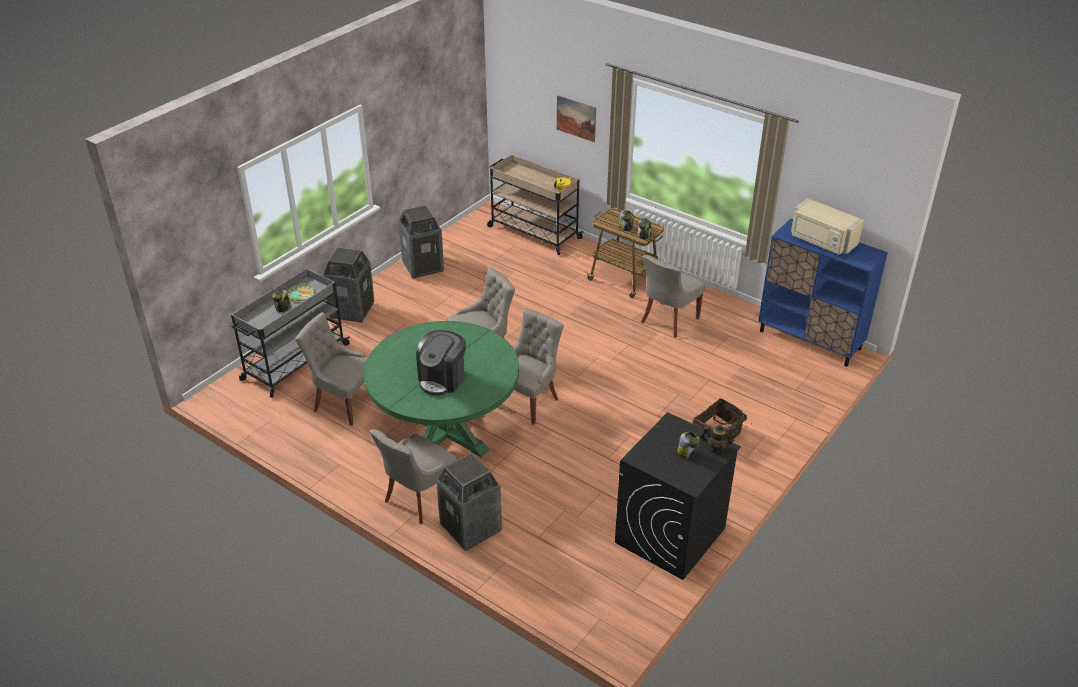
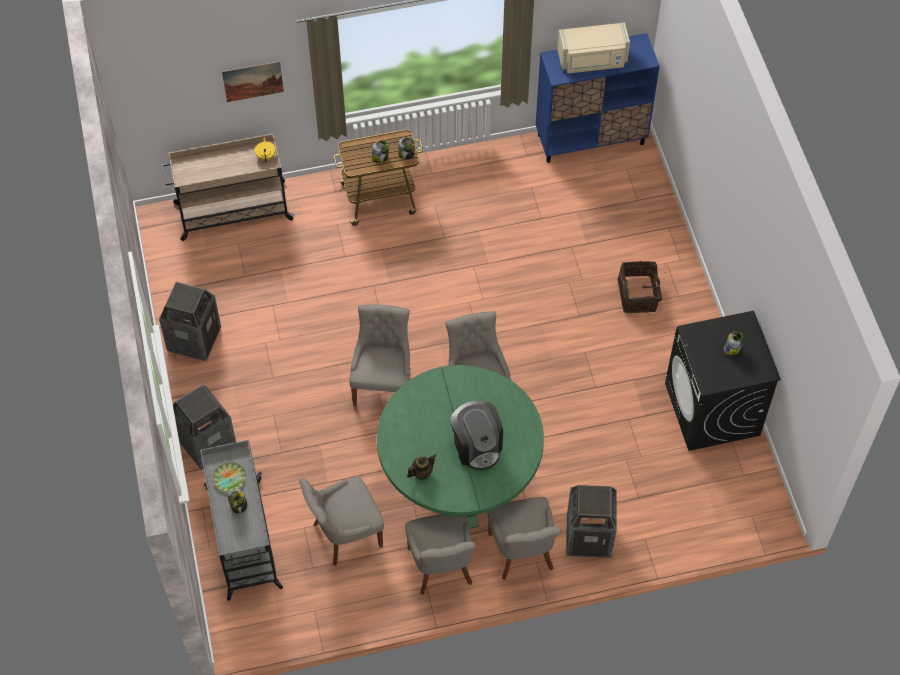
camera: 50 degrees left, 20 degrees up
(668, 320) = (470, 213): grey chair -> grey chair (441, 567)
(716, 448) = (743, 326): teapot -> teapot (421, 473)

